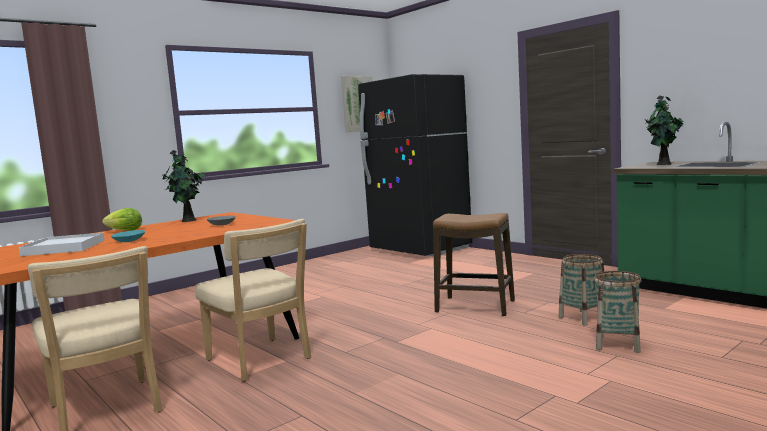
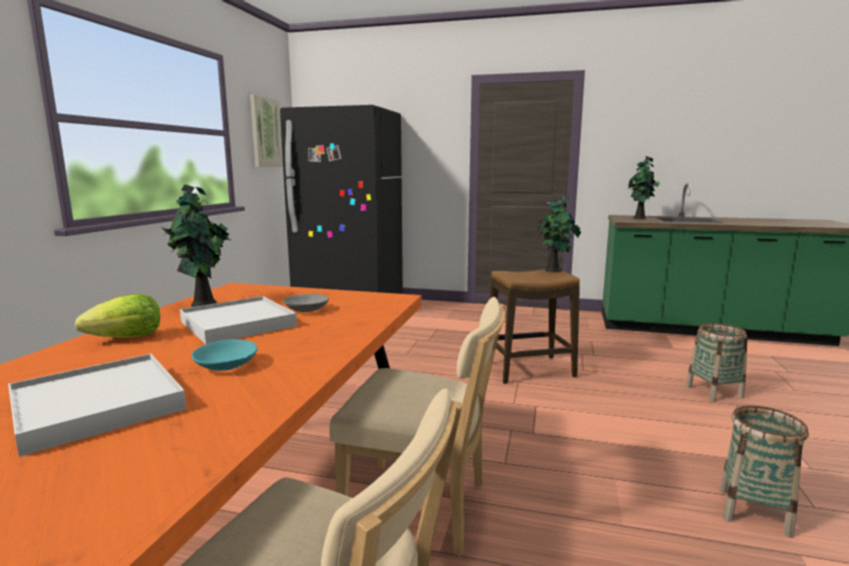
camera: 35 degrees left, 5 degrees up
(177, 228) = (238, 324): none -> white tray
(495, 214) = (554, 270): none -> potted plant
(583, 318) = (639, 367): basket -> basket (754, 511)

